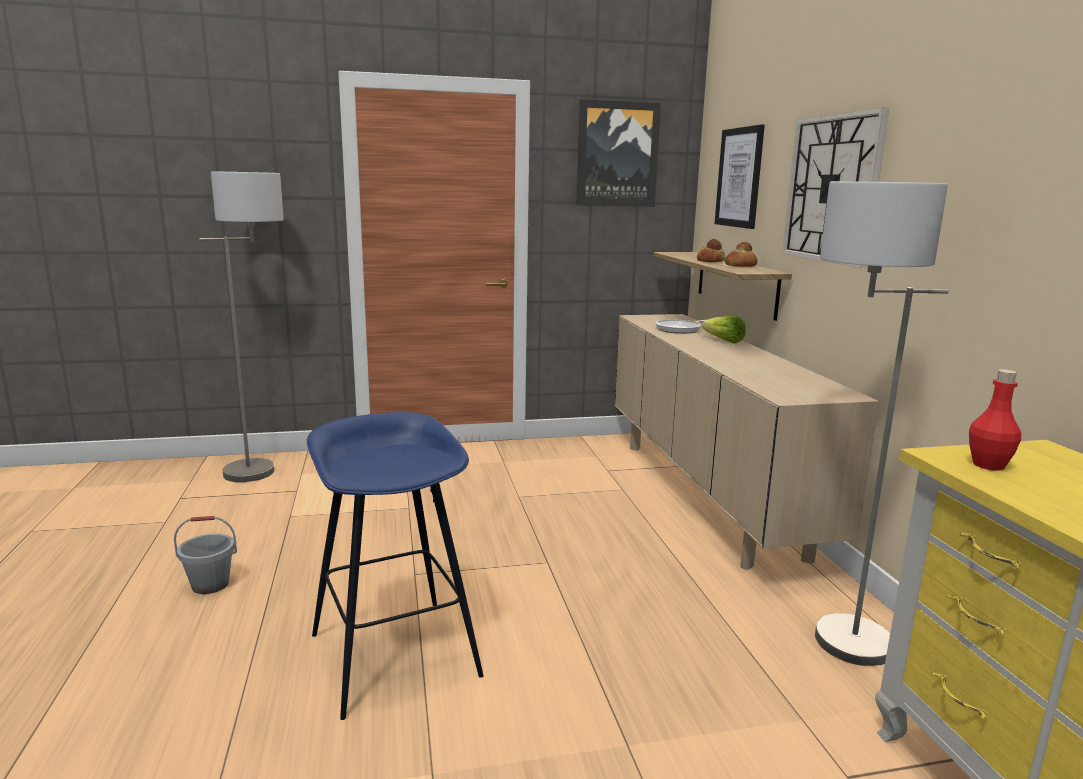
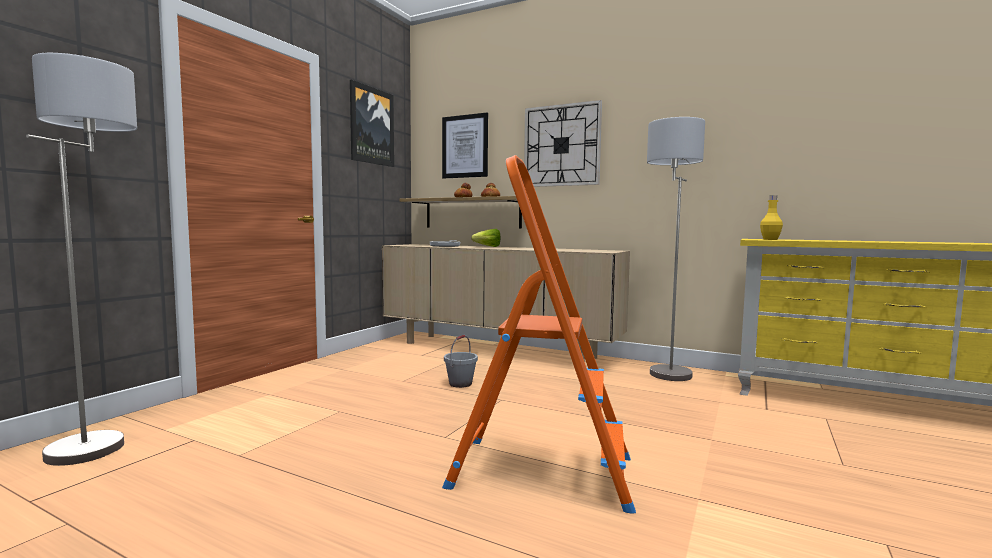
camera: 50 degrees left, 10 degrees down
(210, 585) = (289, 526): grey bucket -> grey bucket (460, 384)
(395, 654) = (544, 472): blue stool -> orange step ladder
(988, 465) = (770, 239): red bottle -> yellow bottle

